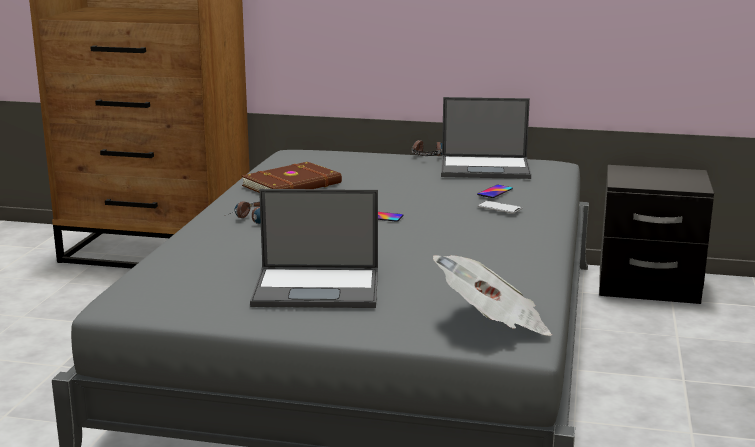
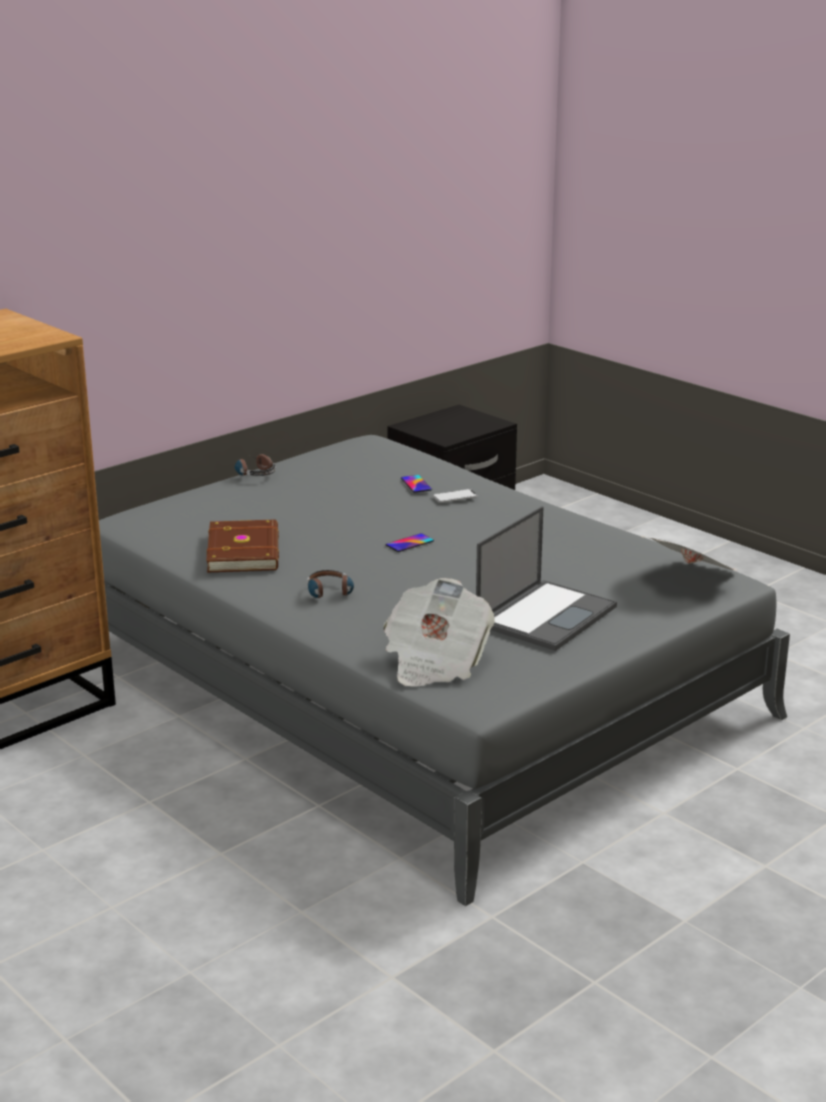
camera: 55 degrees left, 5 degrees up
(178, 275) = (435, 661): none -> newspaper
(486, 168) = (346, 465): laptop -> none

